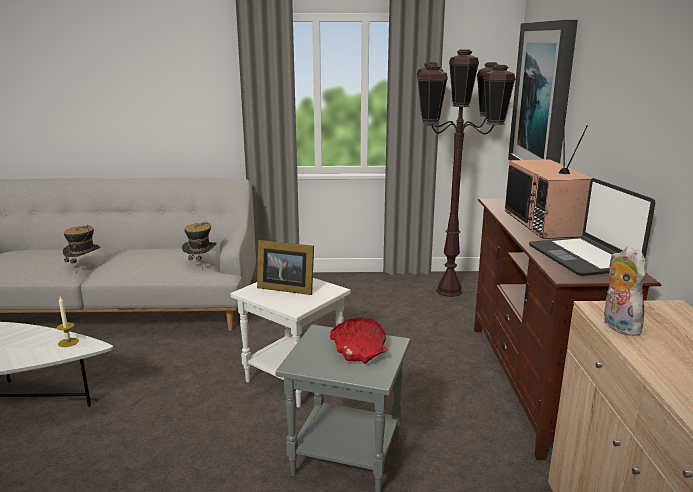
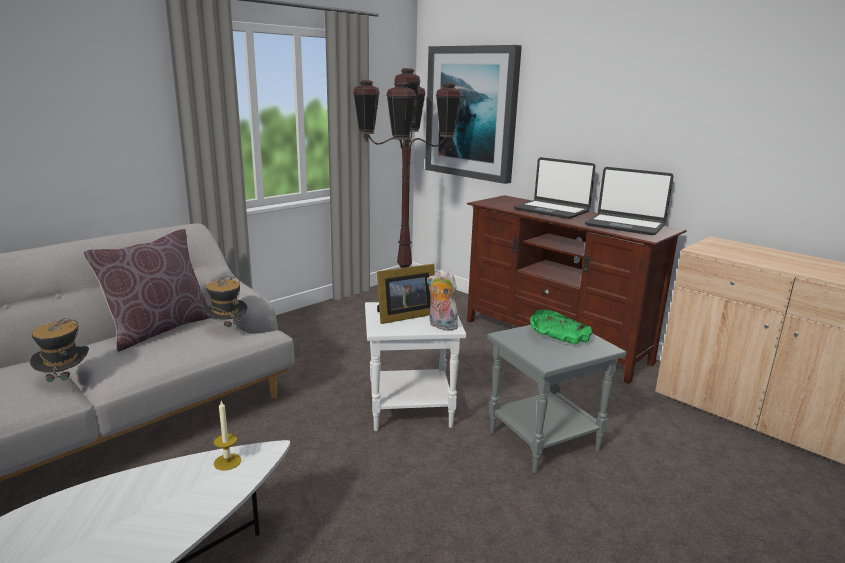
camera: 45 degrees left, 0 degrees up
(168, 251) = (159, 329): none -> brown pillow
(359, 350) = (557, 336): red bowl -> green bowl
(546, 223) = (552, 210): television -> laptop
(617, 326) = (727, 255): plush toy -> plush toy (441, 326)

